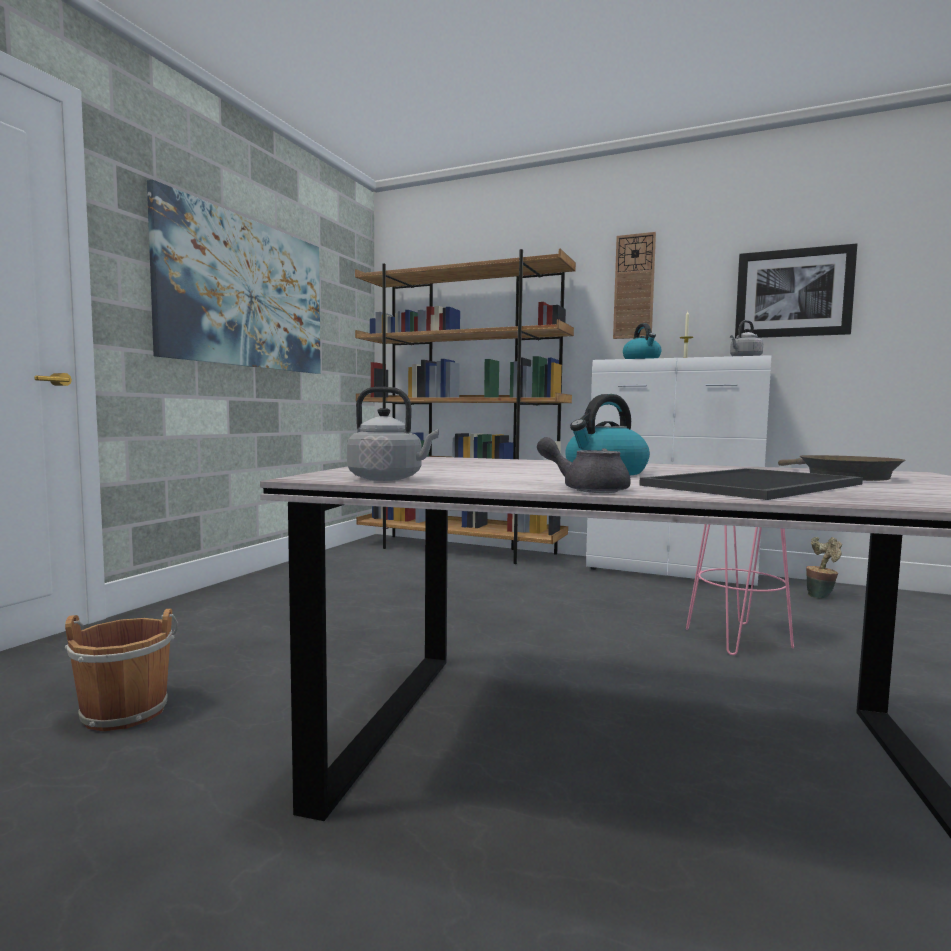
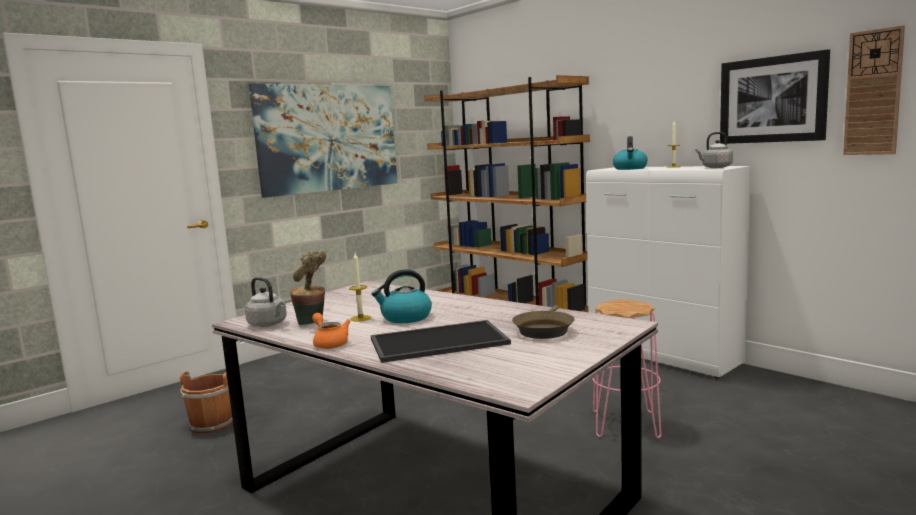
camera: 25 degrees right, 5 degrees up
(535, 473) = (360, 318): none -> candle
(587, 489) = (329, 343): grey teapot -> orange teapot
(634, 286) = (637, 96): wall clock -> wall clock (873, 93)
(821, 596) = (773, 393): potted plant -> potted plant (312, 322)

